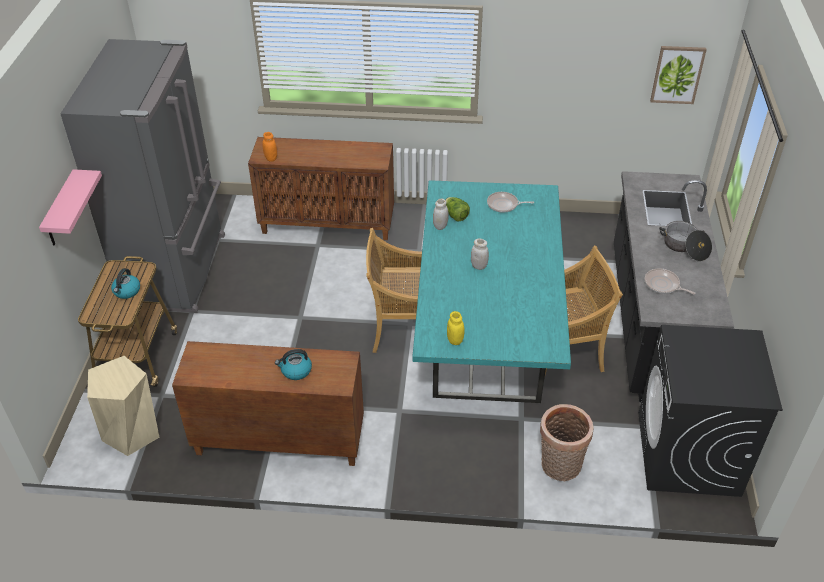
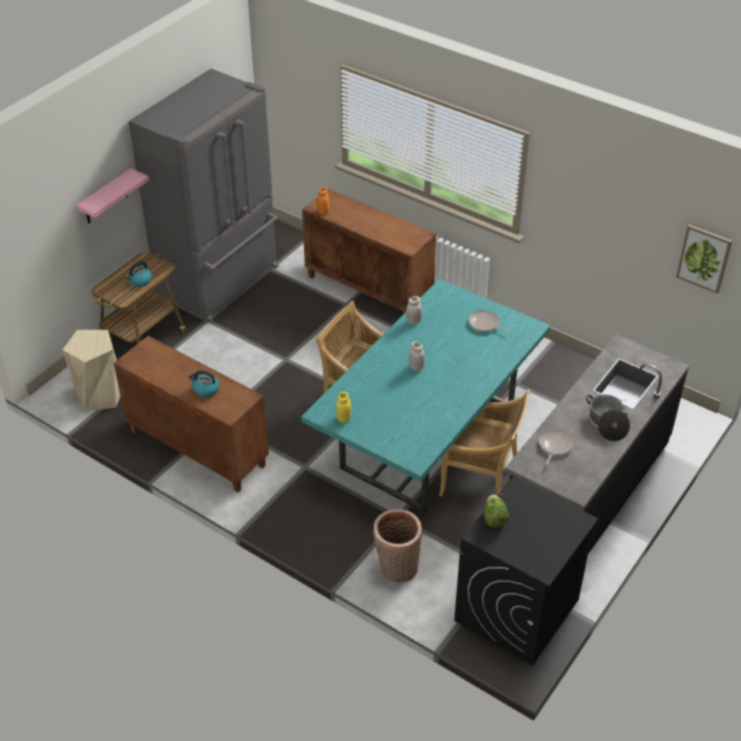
camera: 30 degrees right, 0 degrees up
(455, 216) = (434, 318): lettuce -> lettuce (494, 518)
(663, 285) = (554, 446): frying pan -> frying pan turned 45 degrees clockwise

